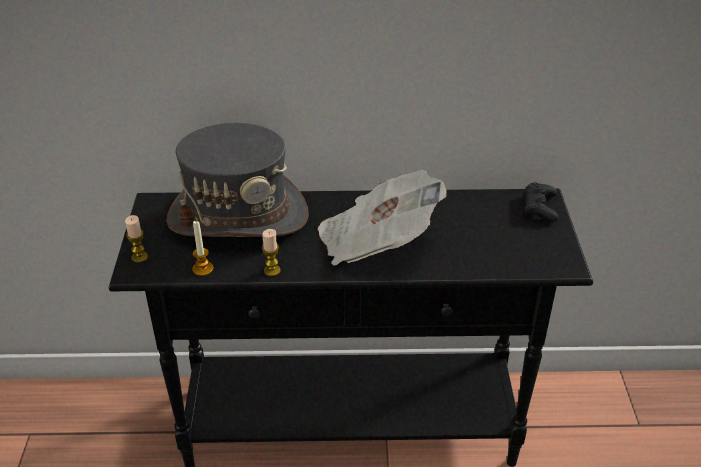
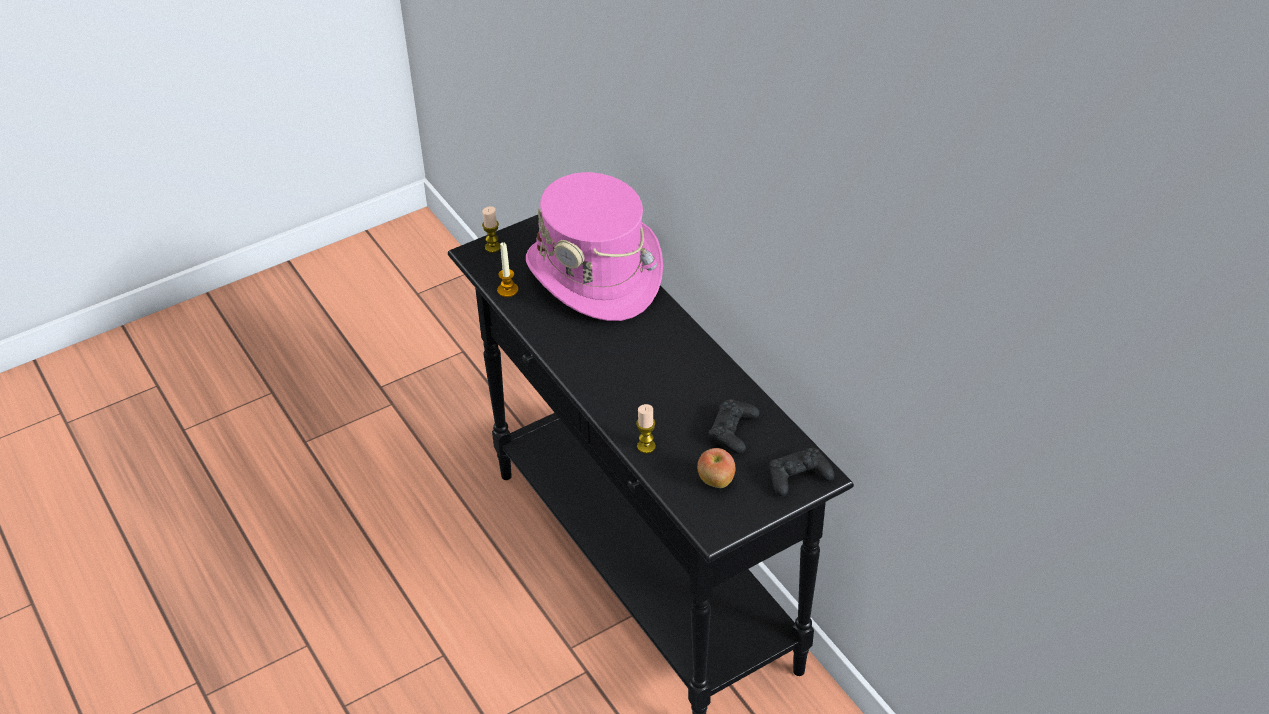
camera: 60 degrees right, 5 degrees up
(238, 216) = (595, 274): grey hat -> pink hat
(272, 270) = (539, 331): candle -> candle (646, 446)
(376, 242) = (633, 379): newspaper -> none
(472, 217) = (733, 431): none -> black game controller
(518, 245) = (716, 481): none -> apple

